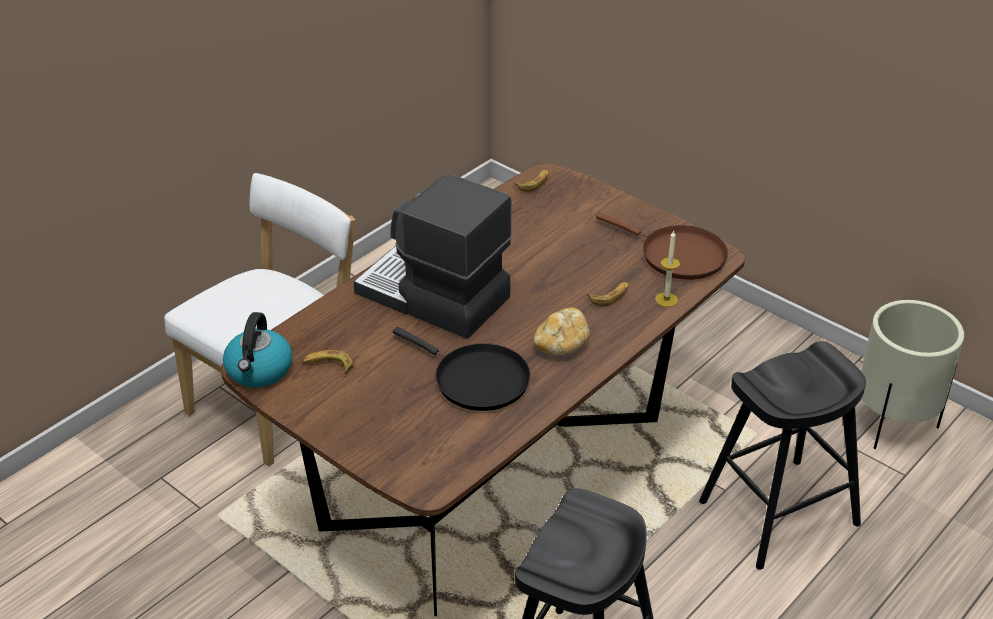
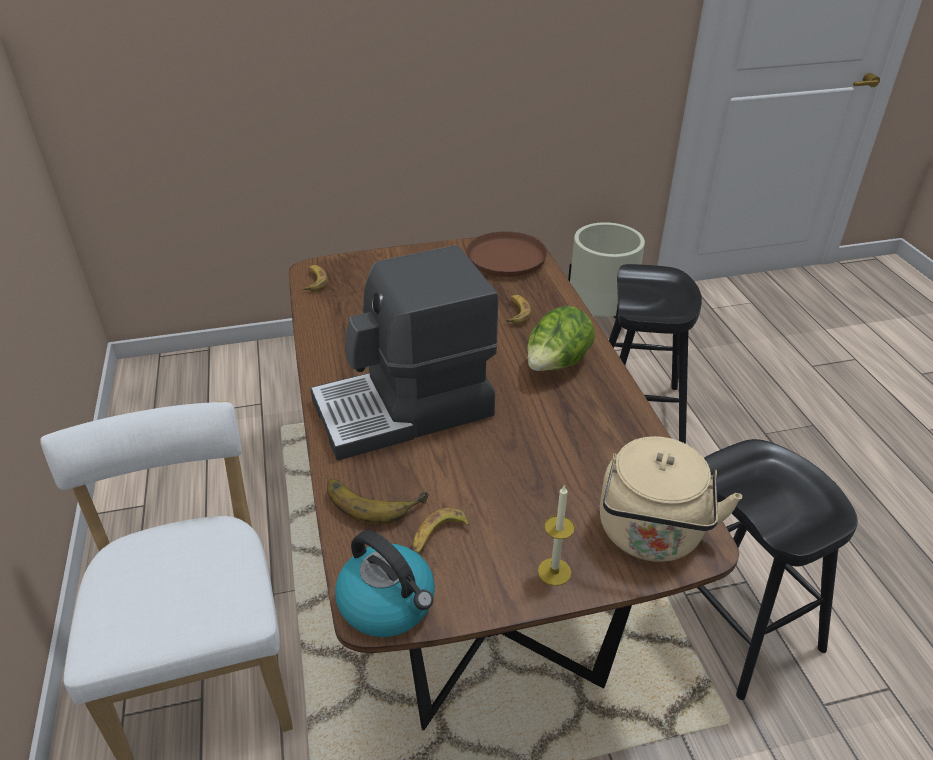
camera: 55 degrees left, 0 degrees up
(336, 324) = (374, 498): none -> banana
(414, 460) = (651, 535): none -> beige kettle
(476, 379) = (559, 437): black frying pan -> none
(562, 345) = (556, 365): bread -> lettuce
(666, 299) = (549, 289): candle -> candle (554, 571)

